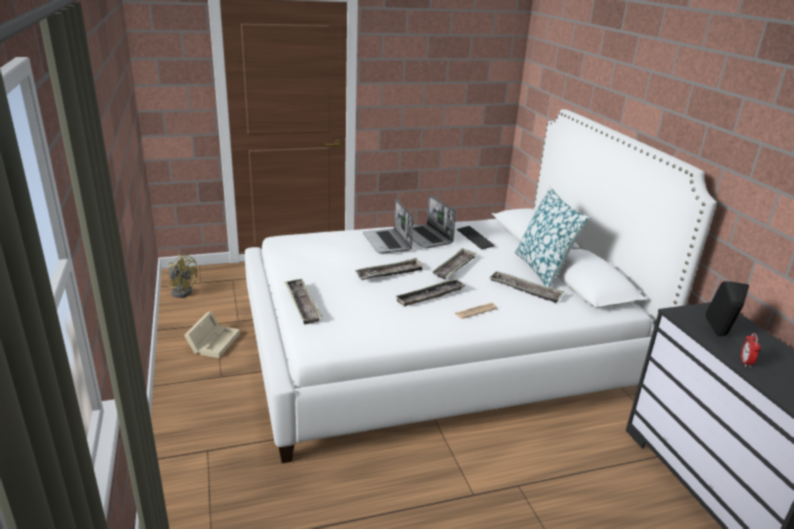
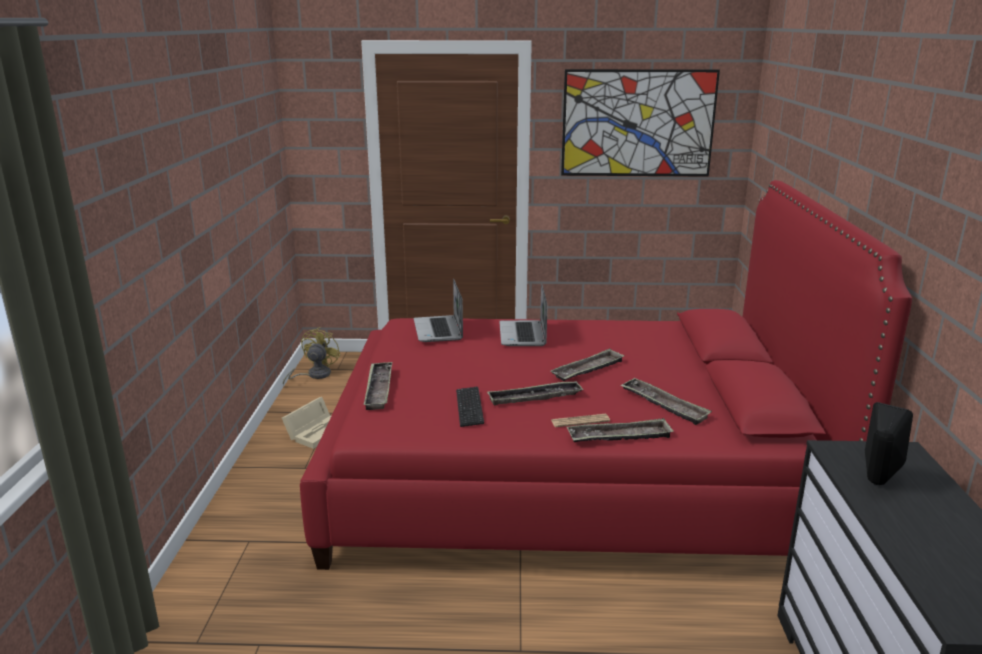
camera: 20 degrees right, 5 degrees down
(182, 290) = (314, 375): yellow fan -> yellow fan turned 120 degrees counterclockwise
(390, 273) = (502, 368): tray -> tray (619, 437)
(426, 237) = (576, 334): laptop -> laptop (439, 330)
(436, 347) = (568, 472): white bed -> red bed
(441, 61) = (638, 123): none -> picture
(475, 238) = (639, 340): keyboard -> keyboard (469, 408)
(543, 269) = (707, 384): pillow -> none
(745, 362) = (891, 523): alarm clock -> none

